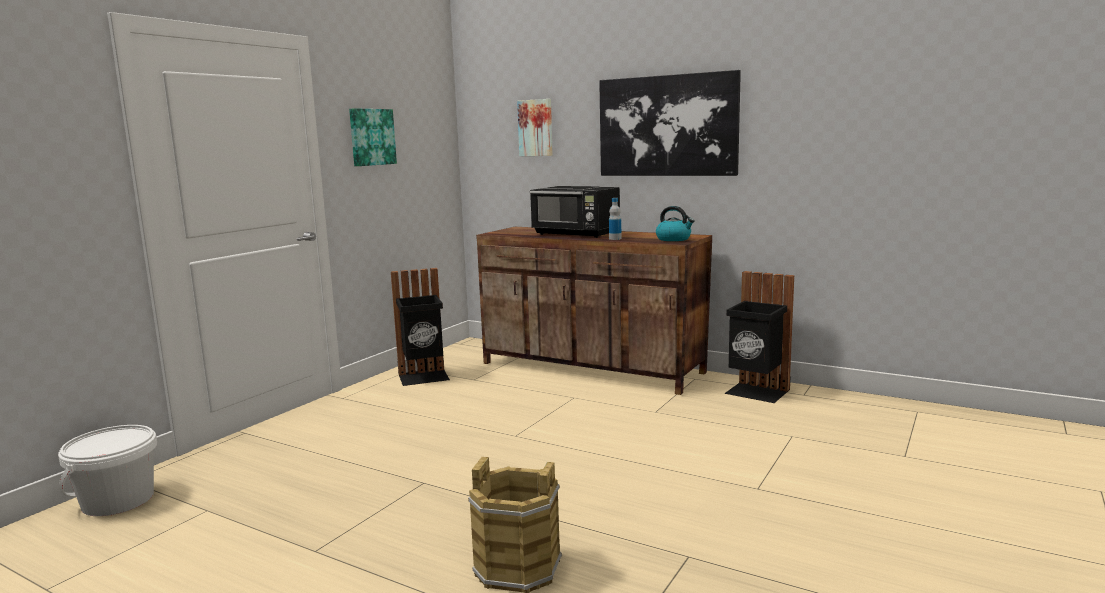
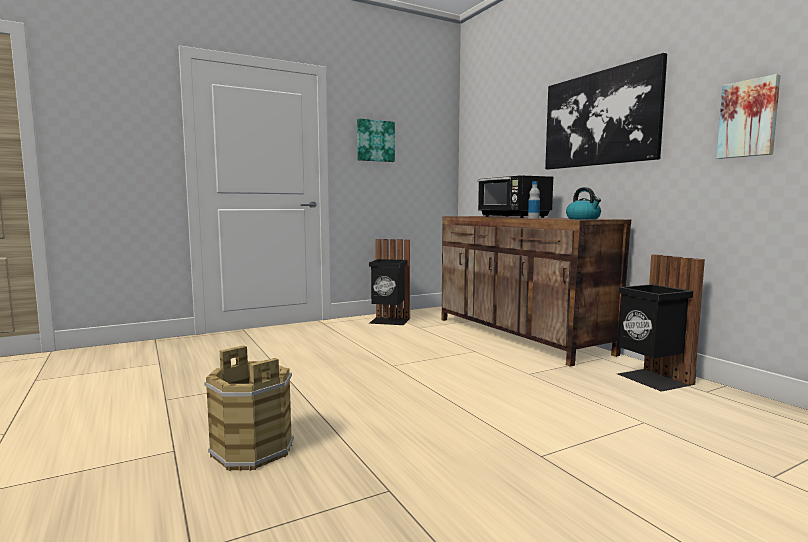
camera: 30 degrees right, 5 degrees down
(118, 500) = (134, 348): white bucket -> none
(536, 128) = (505, 134): picture -> picture (748, 119)

